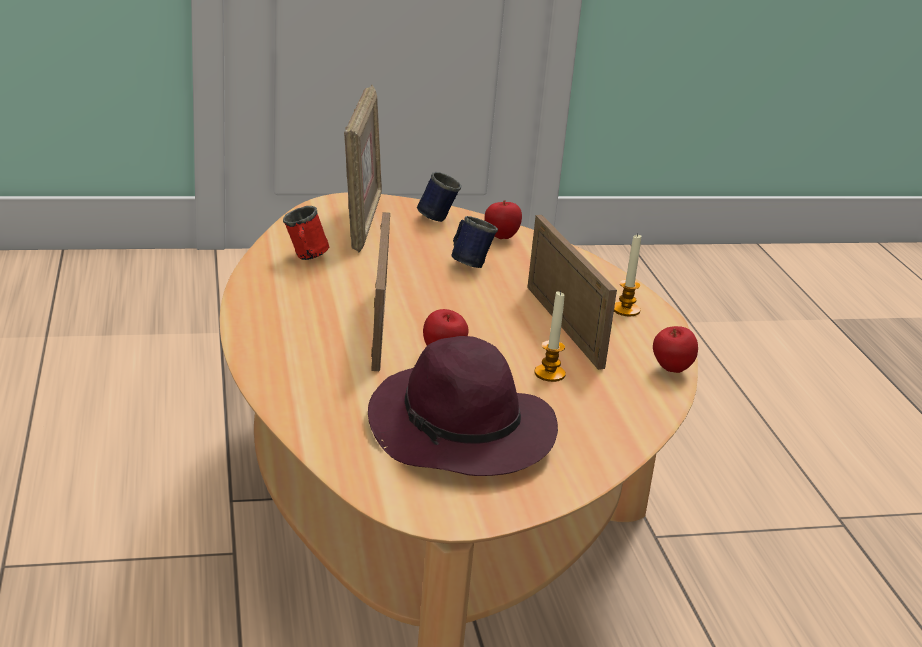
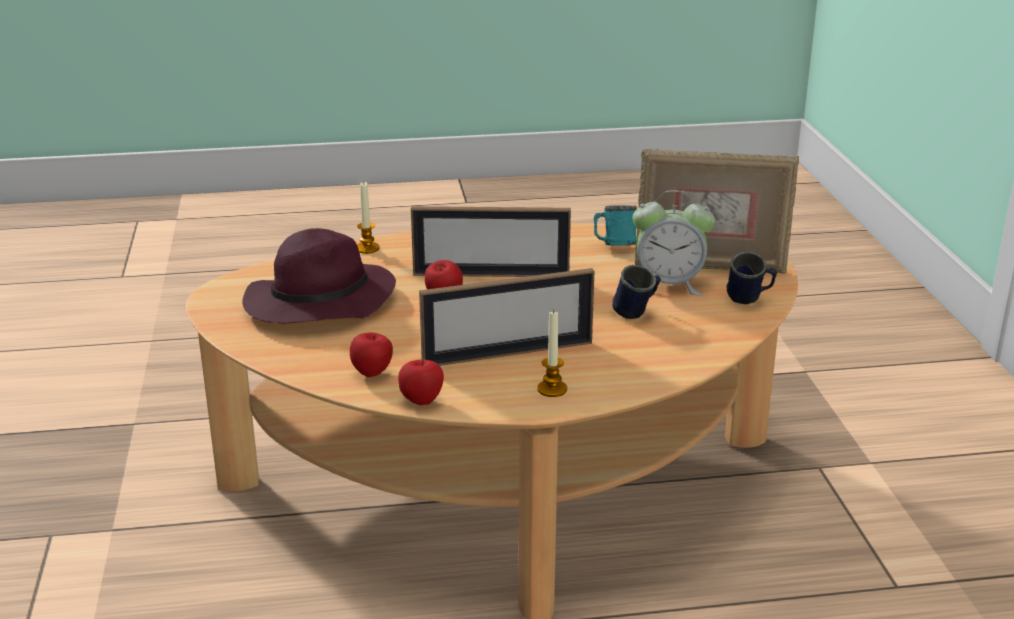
camera: 95 degrees right, 0 degrees up
(305, 258) = (614, 246): red mug -> turquoise mug
(404, 243) = (669, 285): none -> alarm clock
(501, 237) = (711, 332): apple -> apple (372, 374)
(549, 374) = (412, 342): candle -> candle (367, 248)

